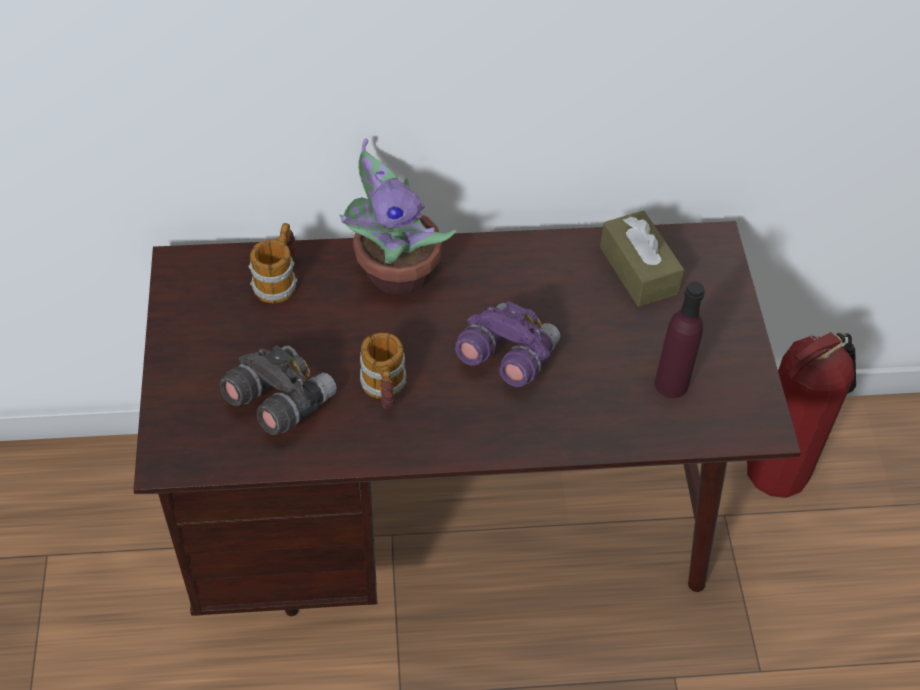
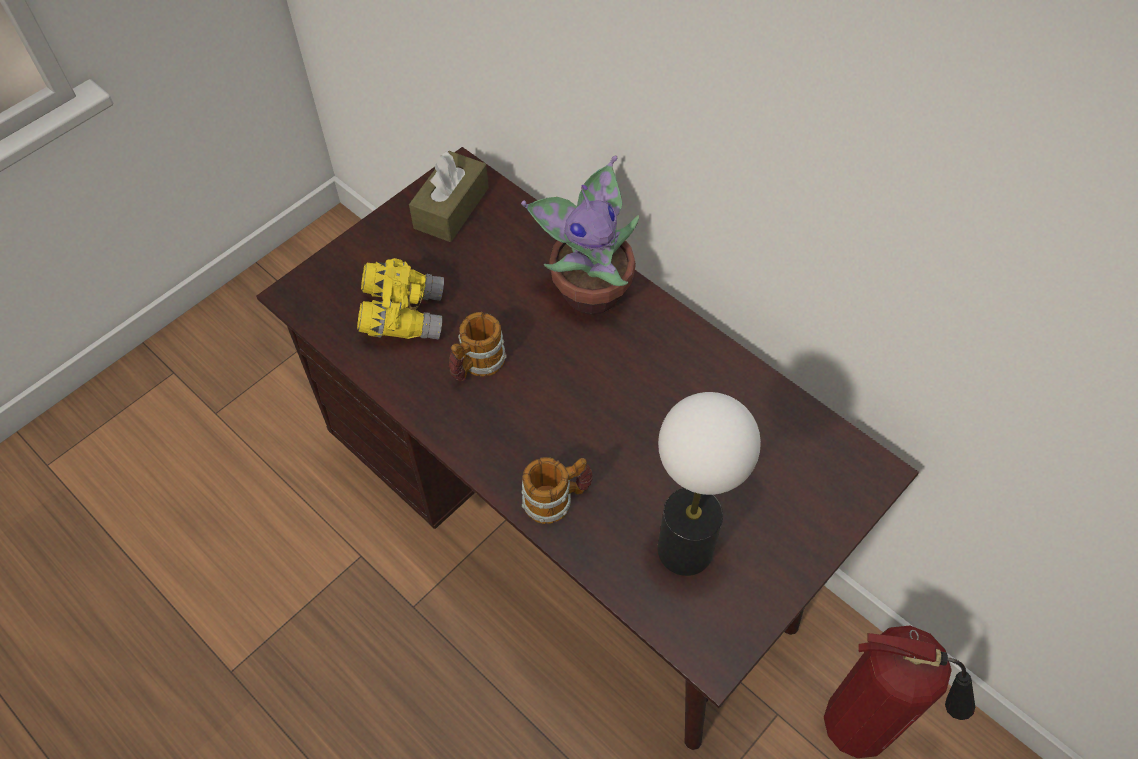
camera: 50 degrees right, 5 degrees up
(279, 281) = (508, 232): mug -> mug (557, 499)
(279, 402) = (403, 315): grey binoculars -> yellow binoculars
(506, 357) = (588, 417): purple binoculars -> none
(638, 270) = (777, 440): brown tissue box -> brown tissue box (451, 208)
(671, 384) = (685, 550): purple bottle -> table lamp

